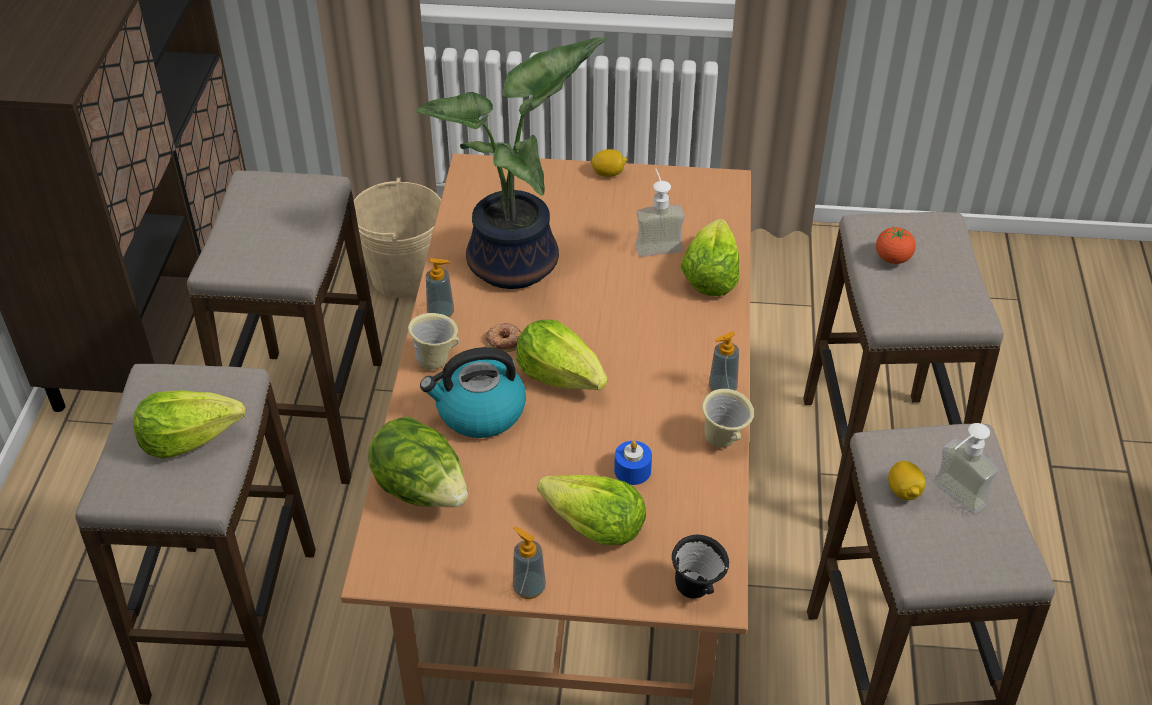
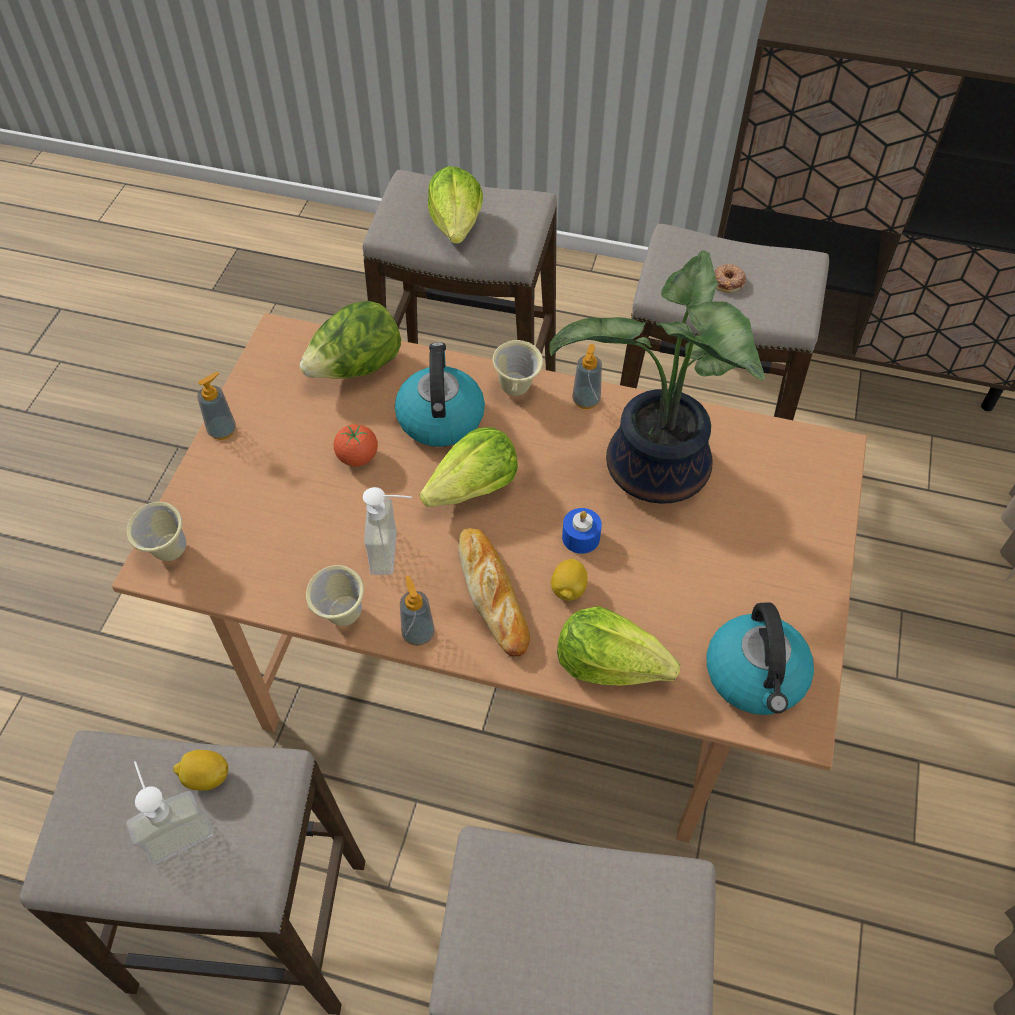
camera: 100 degrees right, 10 degrees up
(404, 275) = (900, 544): beige bucket -> none
(504, 340) = (536, 447): donut -> donut (728, 281)
(593, 527) = (270, 486): lettuce -> none
(608, 173) = (823, 588): lemon -> lemon (568, 589)
(632, 470) = (328, 528): blue candle -> blue candle (581, 537)
(656, 243) = (679, 616): soap dispenser -> soap dispenser (395, 552)
(669, 348) = (493, 594): none -> bread
(695, 203) = (756, 676): none -> kettle
(697, 590) = (167, 554): black mug -> beige mug
(892, 259) = (606, 903): tomato -> tomato (358, 457)

